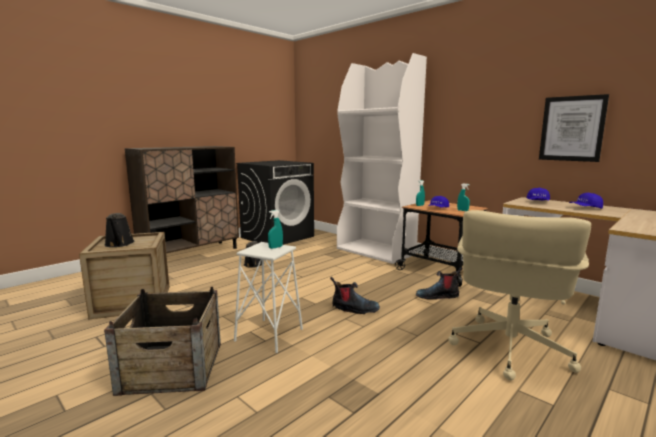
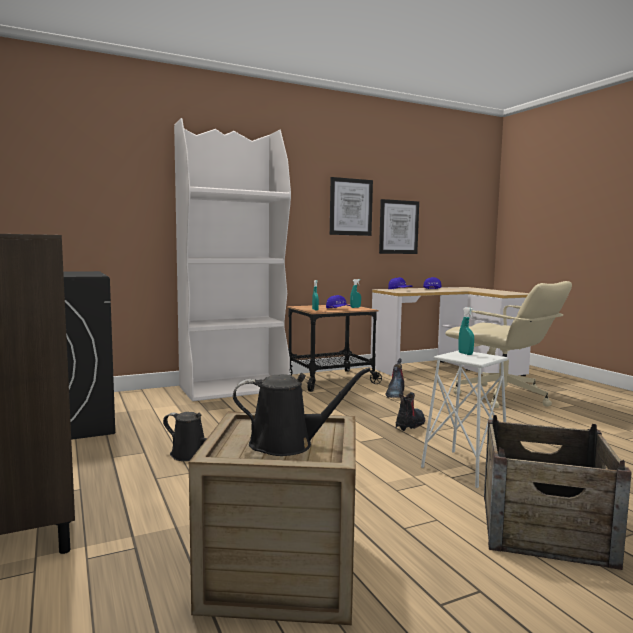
camera: 70 degrees left, 5 degrees down
(506, 110) = (350, 207): none -> picture

